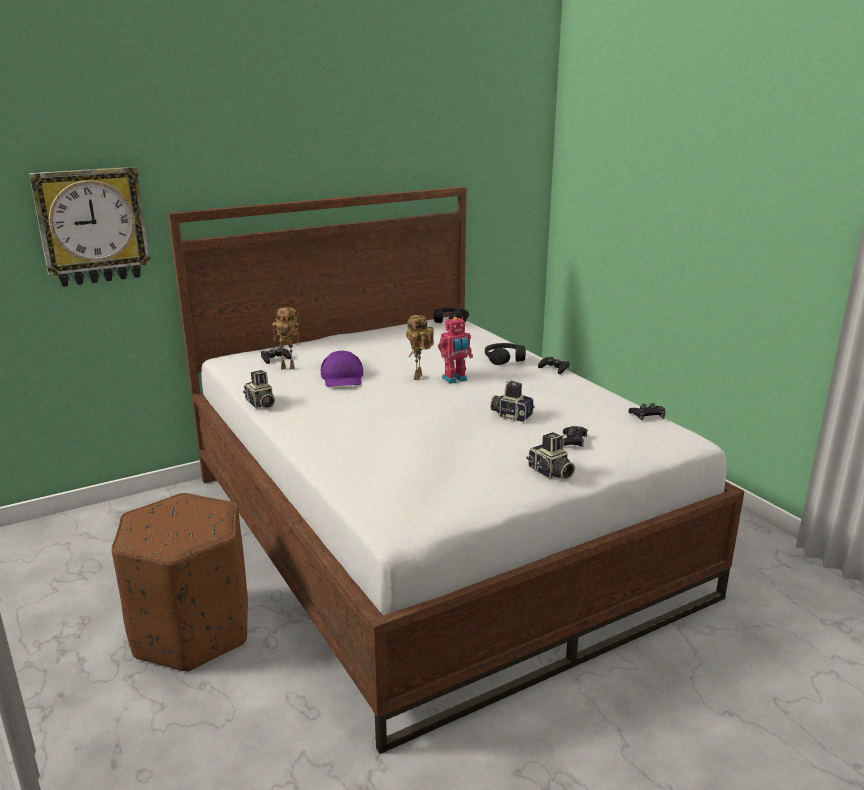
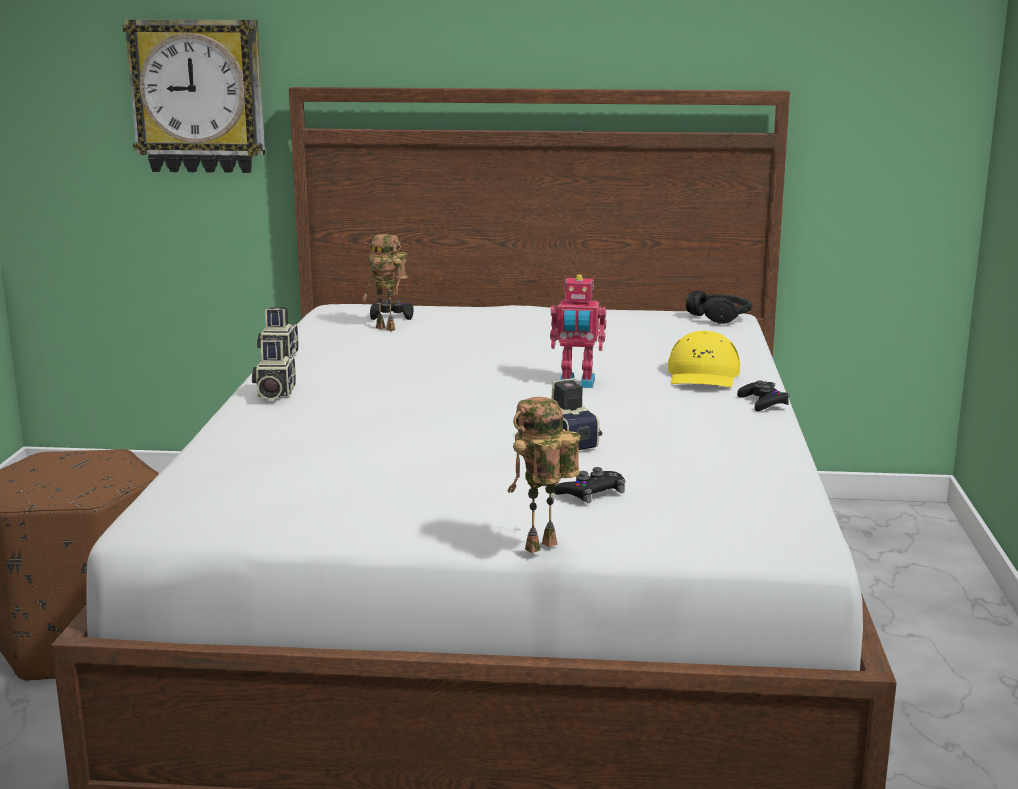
camera: 35 degrees right, 5 degrees down
(342, 378) = (430, 351): purple cap -> none
(419, 378) = (530, 371): toy robot -> toy robot (541, 549)
(504, 359) = (703, 375): black headphones -> yellow cap
(550, 473) = (472, 520): camera -> camera (273, 393)
(647, 416) = (791, 495): black game controller -> none

